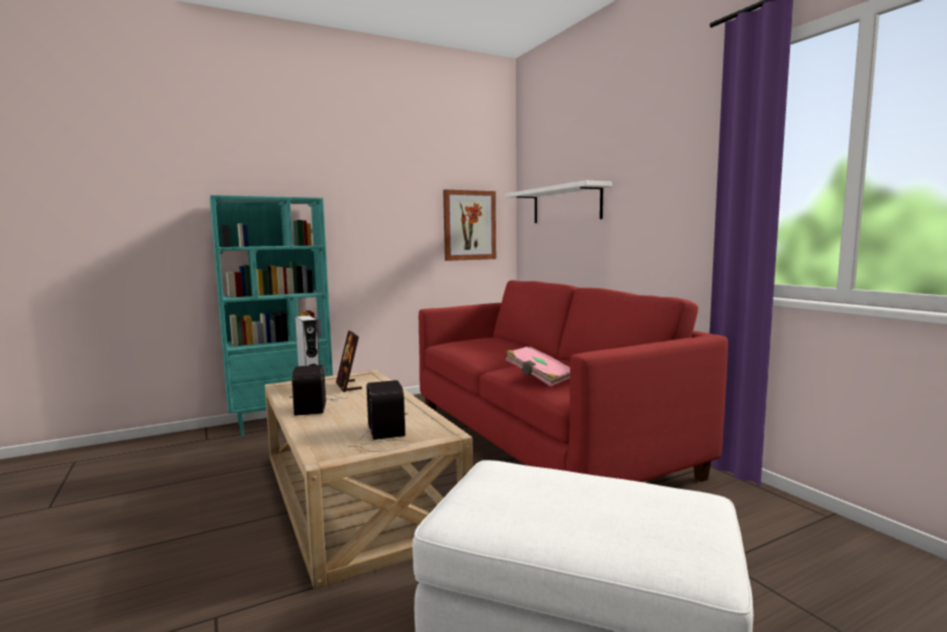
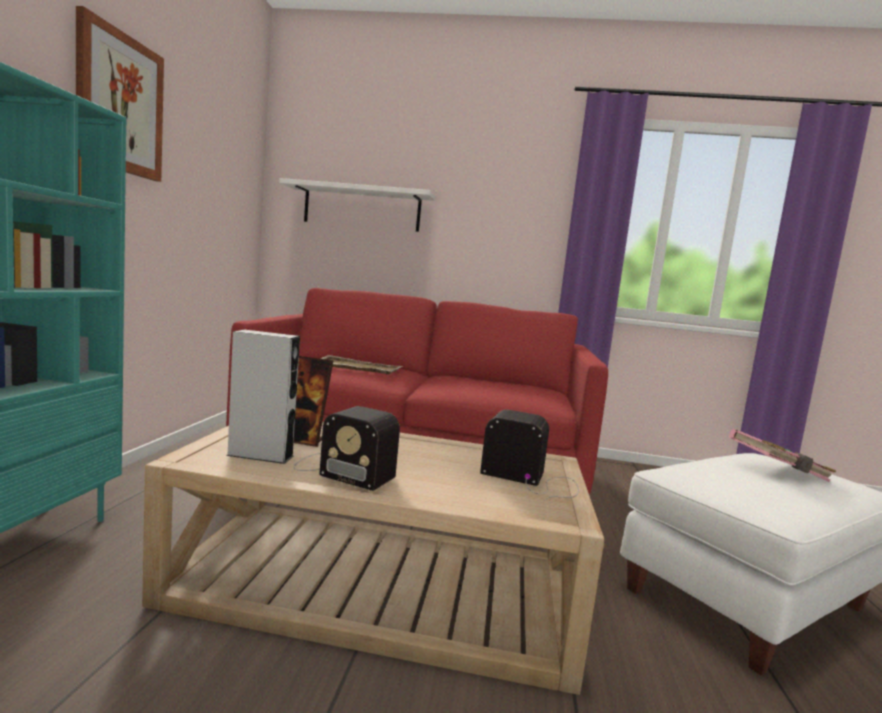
camera: 55 degrees left, 0 degrees up
(469, 225) = (227, 209): picture -> picture (120, 103)
(493, 347) = (357, 367): none -> beige tray
(539, 377) = (498, 393): pink book -> pink book (778, 472)

